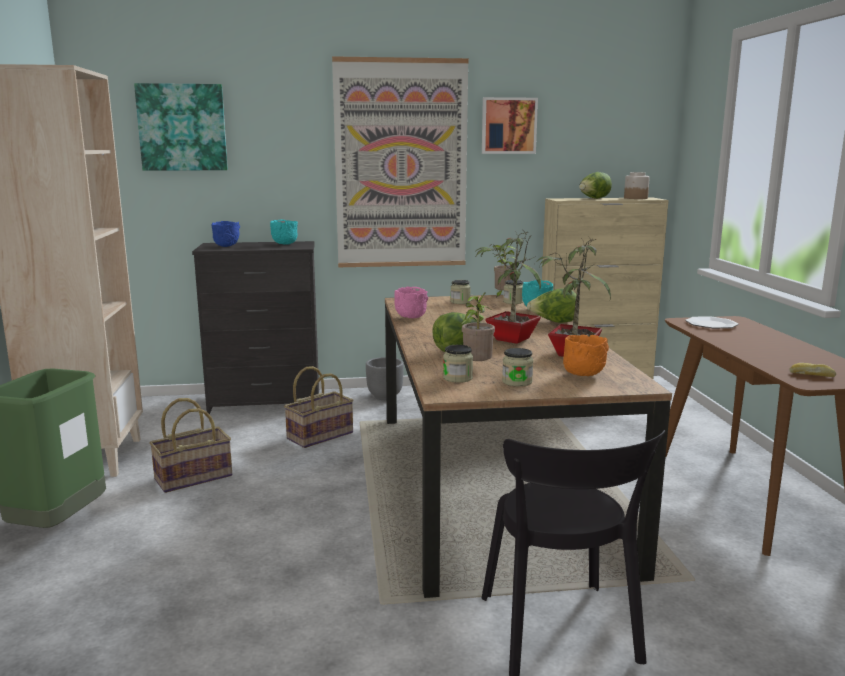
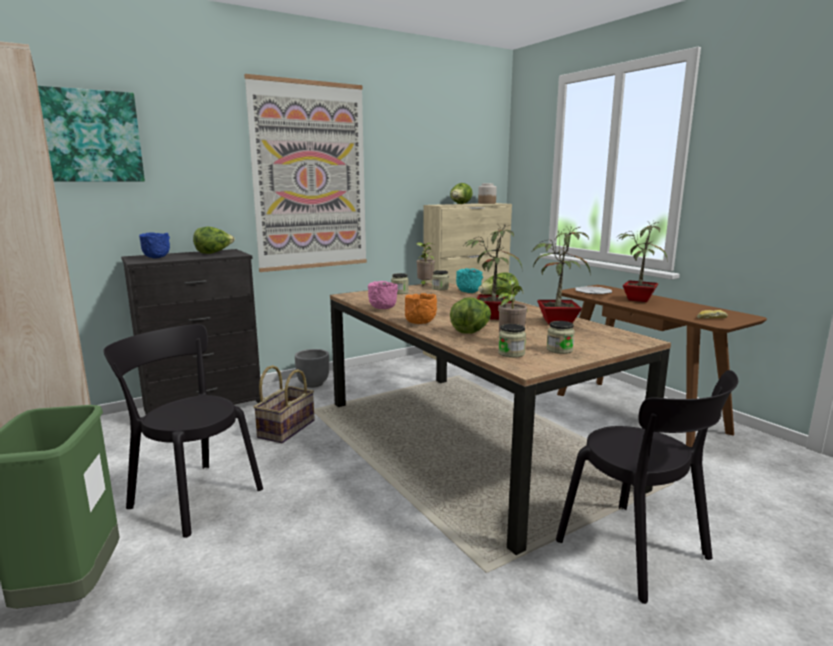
camera: 25 degrees left, 0 degrees up
(193, 477) = (193, 496): basket -> black chair
(284, 244) = (214, 253): turquoise bowl -> lettuce
(508, 126) = (394, 144): picture -> none
(583, 375) = (593, 338): orange bowl -> orange bowl (420, 324)
(753, 340) = (637, 299): none -> potted plant

